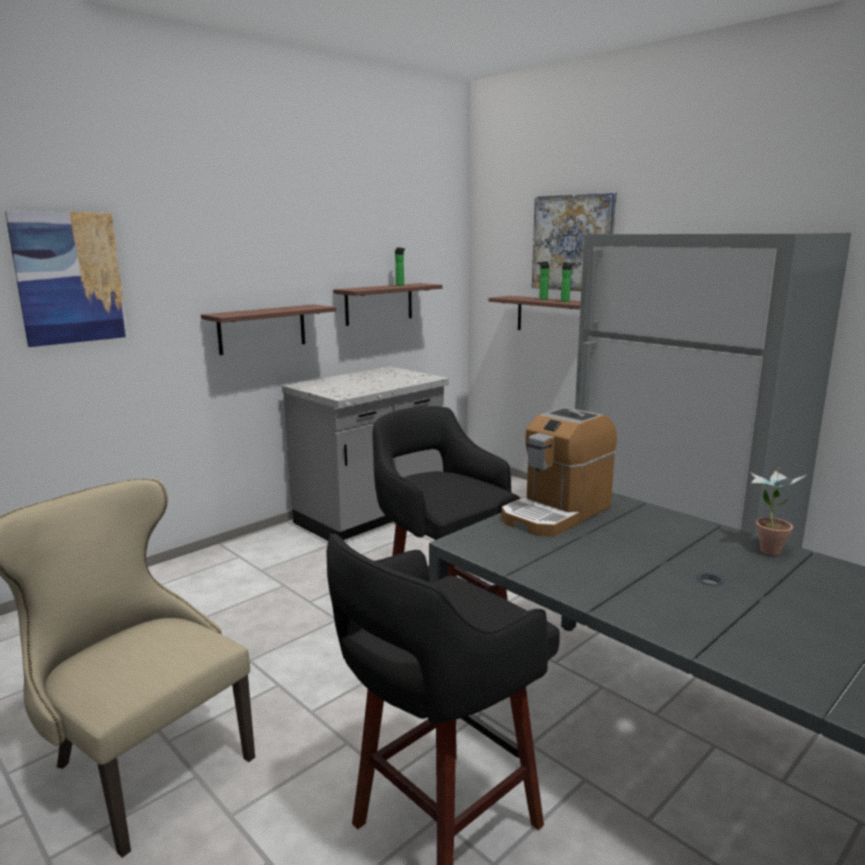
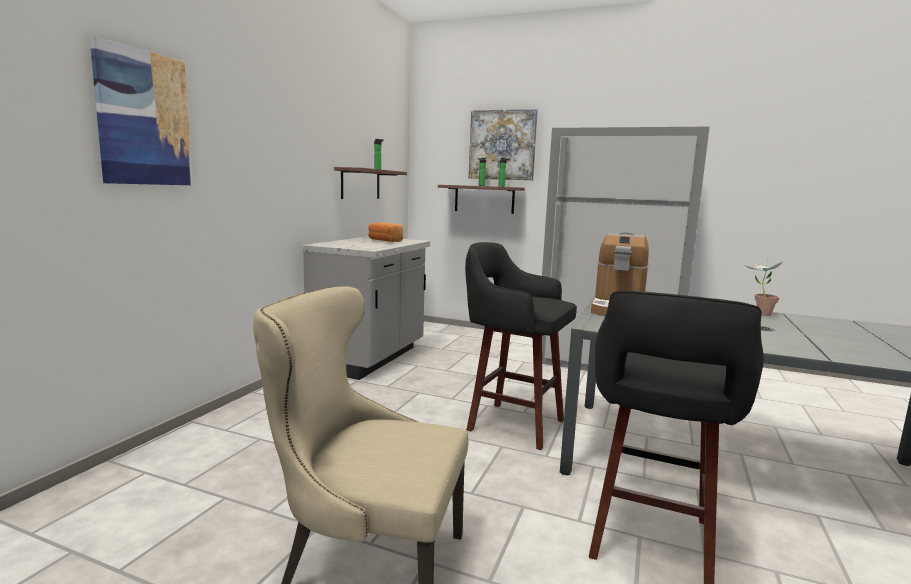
camera: 25 degrees left, 5 degrees down
(262, 329) = (288, 193): shelf -> none
(387, 378) = (384, 241): none -> bread

